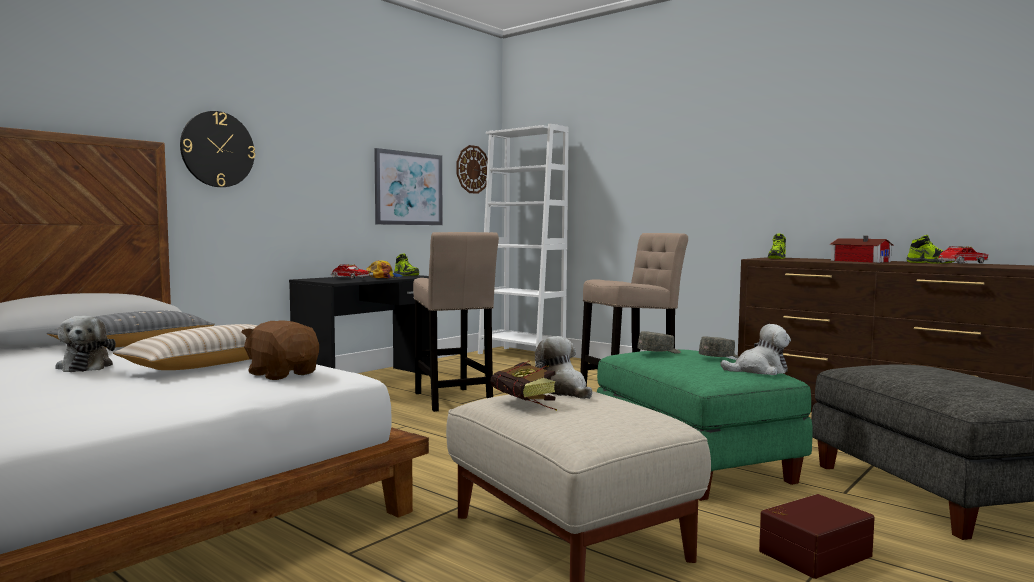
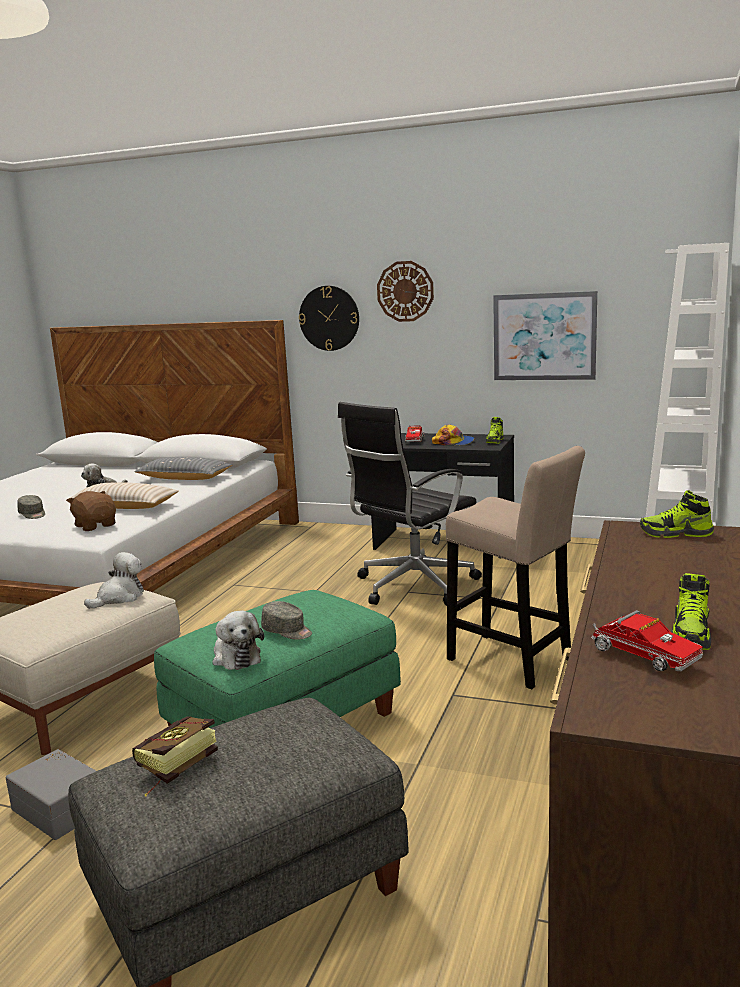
camera: 70 degrees right, 10 degrees up
(283, 374) = (96, 525): brown plush toy -> brown plush toy turned 60 degrees counterclockwise
(453, 400) = (412, 586): beige stool -> black office chair
(472, 169) = (660, 302): wall clock -> wall clock (405, 291)
(527, 404) = (70, 595): book -> book (171, 769)
(659, 352) = (301, 603): grey cap -> grey cap (32, 514)
(812, 552) = (61, 807): brown storage box -> grey storage box
(859, 261) = (665, 583): toy house -> none

